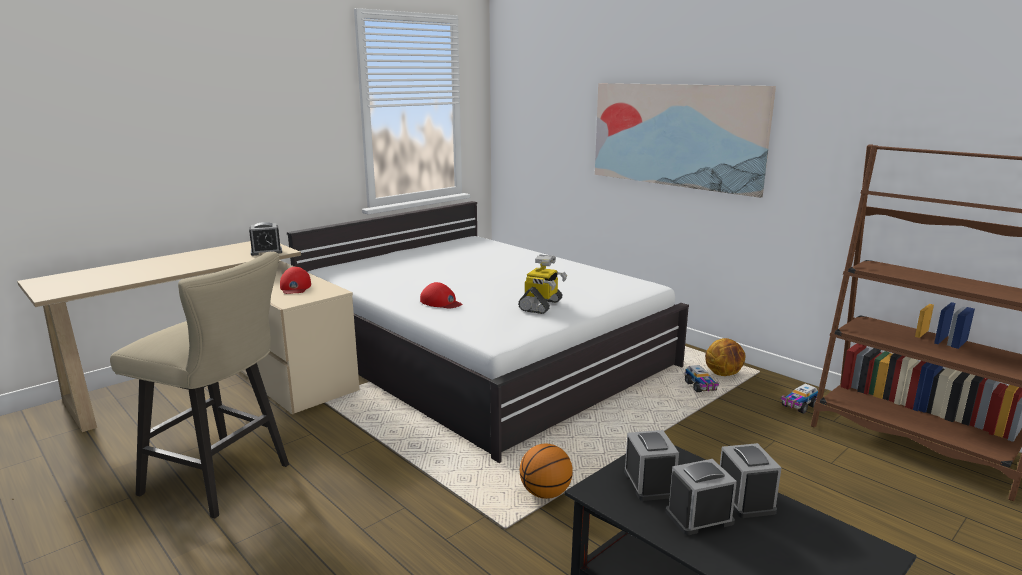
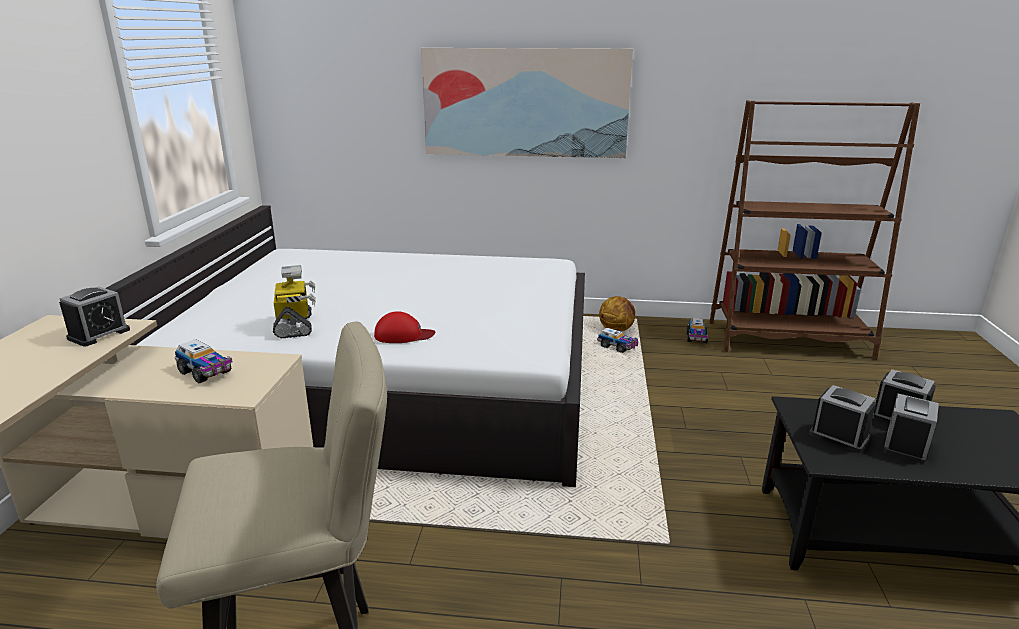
camera: 40 degrees left, 5 degrees up
(295, 287) = (206, 372): red cap -> toy truck
(541, 305) = (509, 308): toy robot -> toy robot (295, 326)
(546, 493) = (649, 494): basketball -> none

